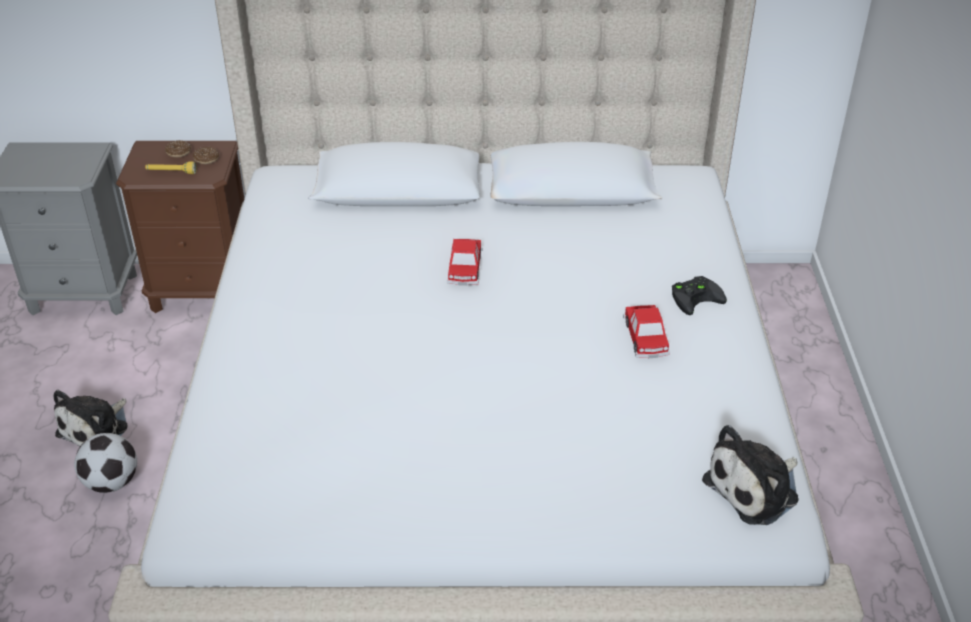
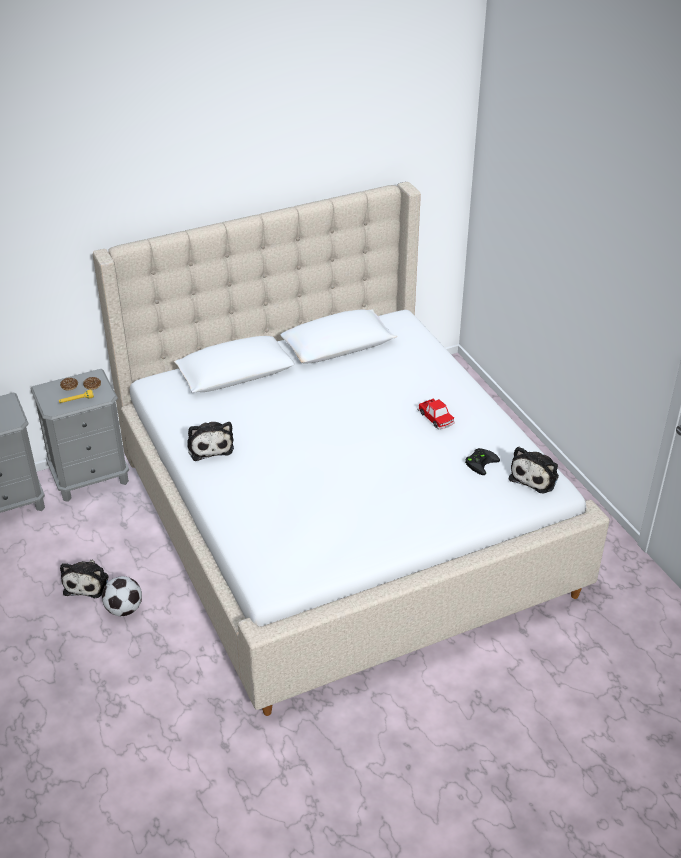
camera: 25 degrees left, 0 degrees up
(204, 291) = (90, 477): brown nightstand -> grey nightstand
(281, 280) = (209, 446): none -> plush toy
(465, 268) = (312, 408): toy car -> none
(696, 296) = (447, 388): black game controller -> black game controller (480, 462)

